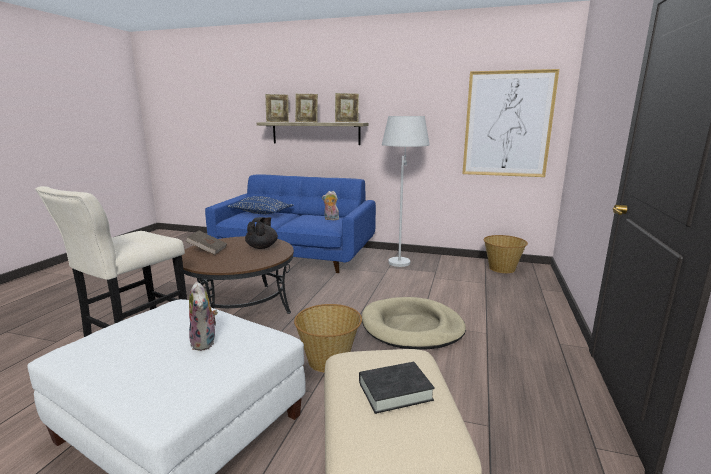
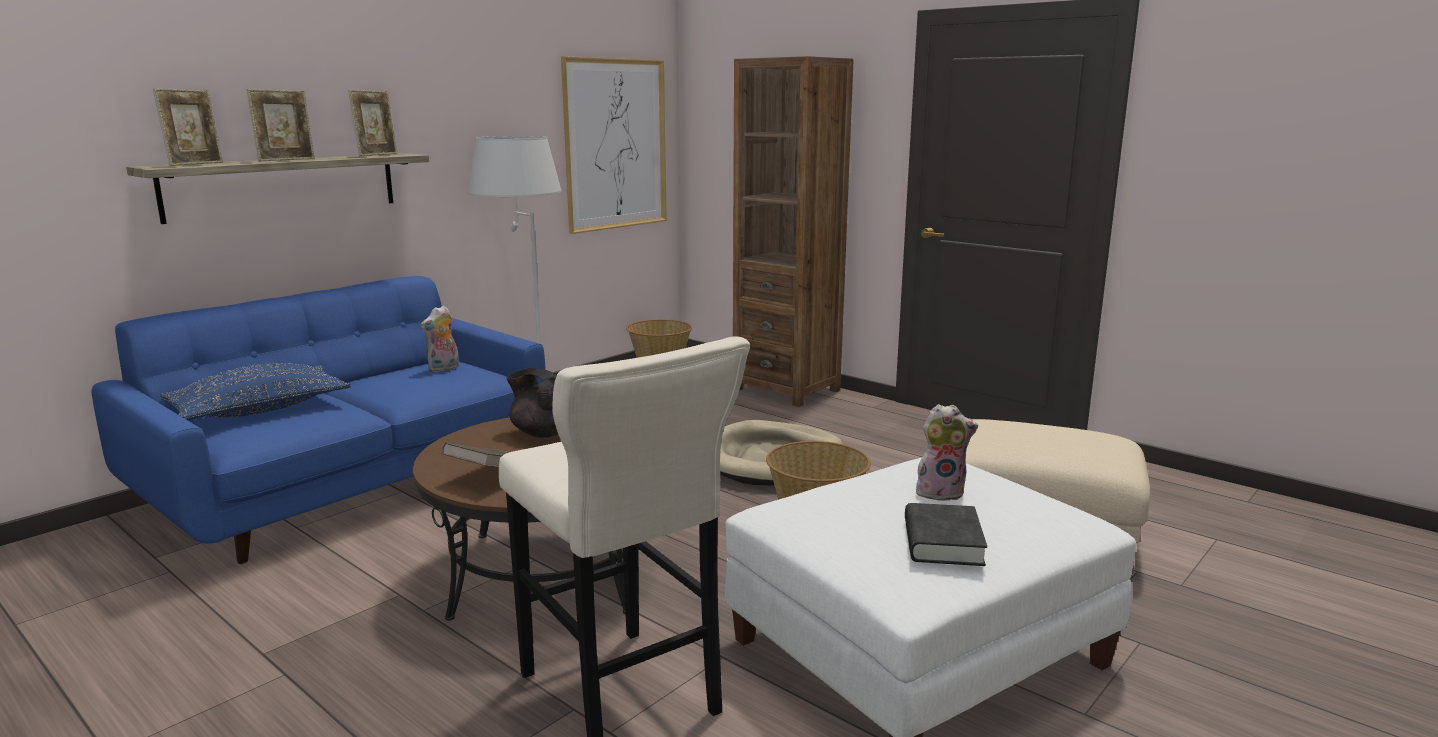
camera: 65 degrees left, 0 degrees up
(395, 391) = (1054, 436): black book -> black book (942, 542)
(538, 307) = (786, 389): none -> brown bookcase

